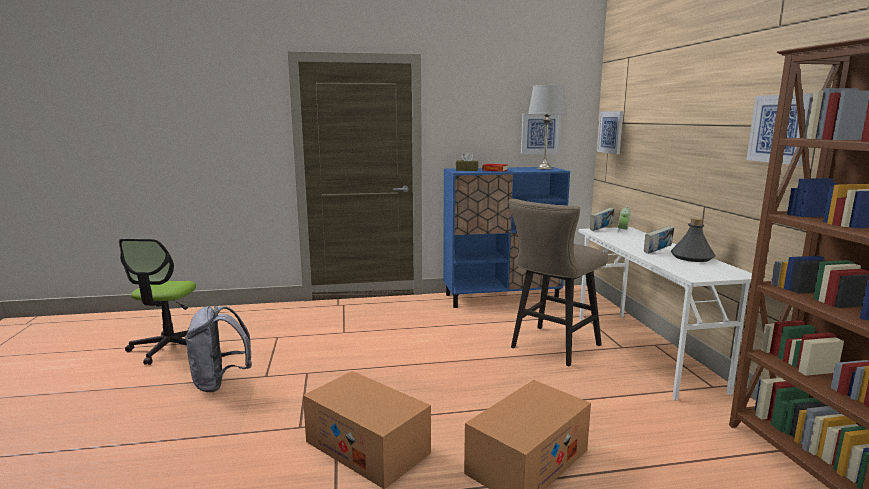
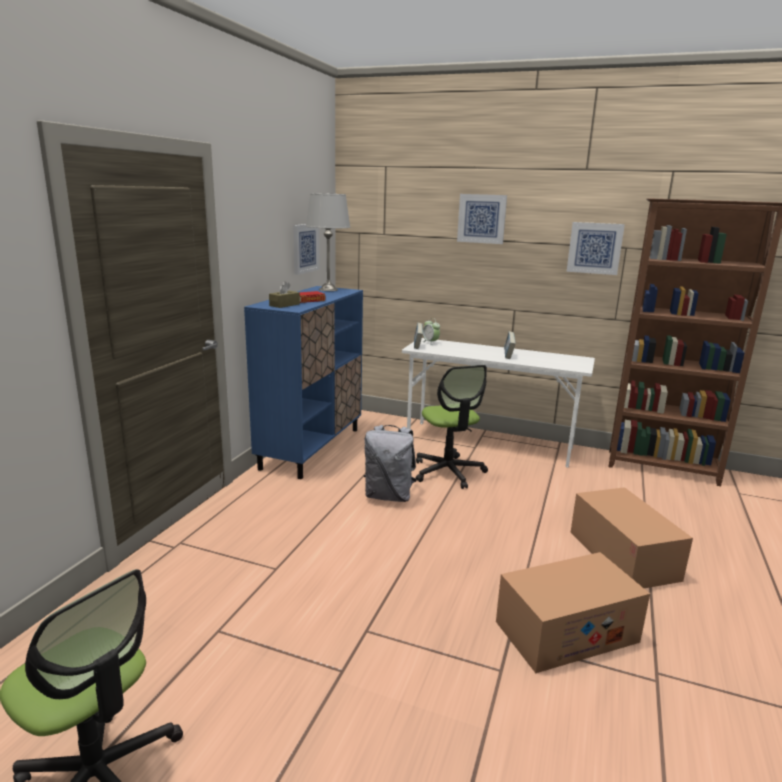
camera: 60 degrees left, 5 degrees up
(220, 382) = (321, 725): grey backpack -> grey backpack (389, 496)
(551, 348) = (448, 472): beige stool -> office chair
(610, 132) = (365, 243): picture -> picture (481, 218)
(691, 257) = (532, 354): grey bottle -> none

